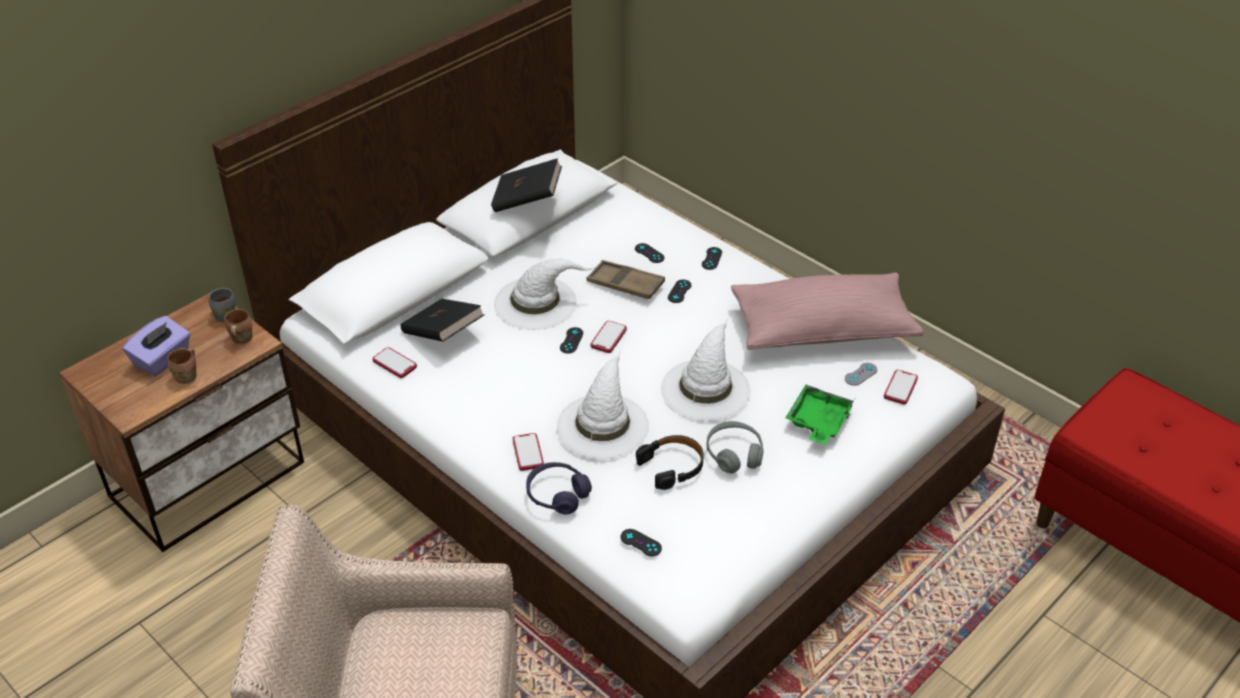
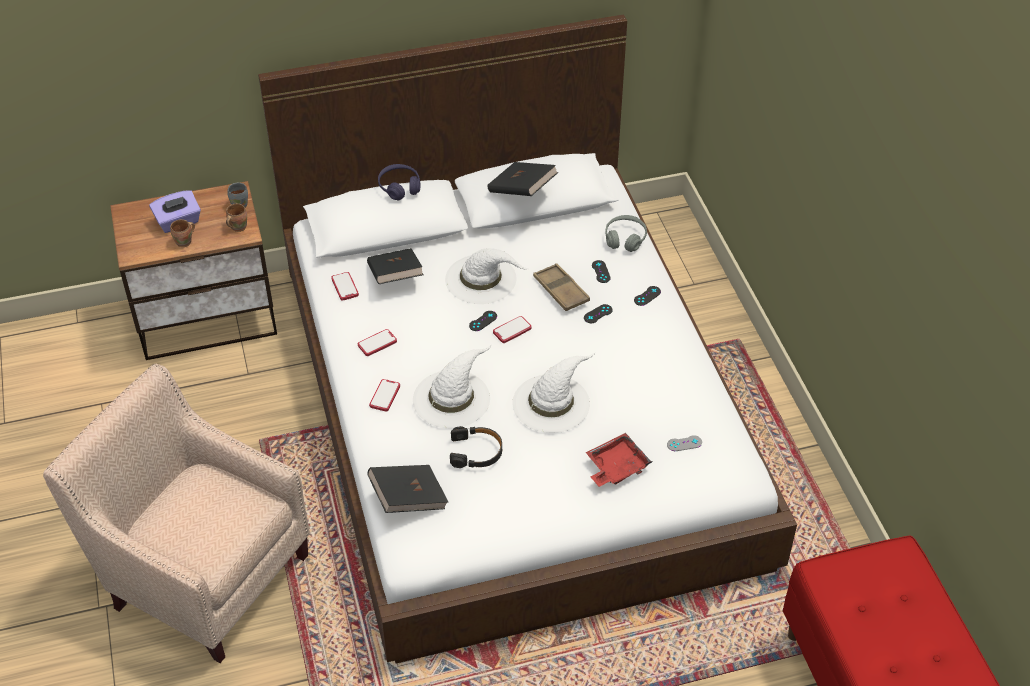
camera: 30 degrees right, 5 degrees up
(557, 495) = (381, 437): purple headphones -> purple headphones (399, 187)
(641, 543) = (408, 499): black game controller -> black book
(734, 454) = (531, 463): grey headphones -> grey headphones (625, 239)
(818, 422) = (616, 467): green tray -> red tray
(822, 330) = (685, 393): pink pillow -> none
(900, 388) = (706, 469): phone -> phone (377, 343)

